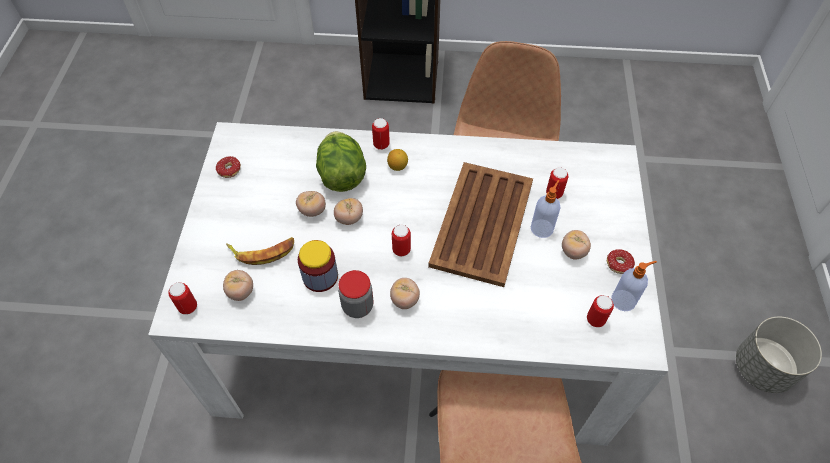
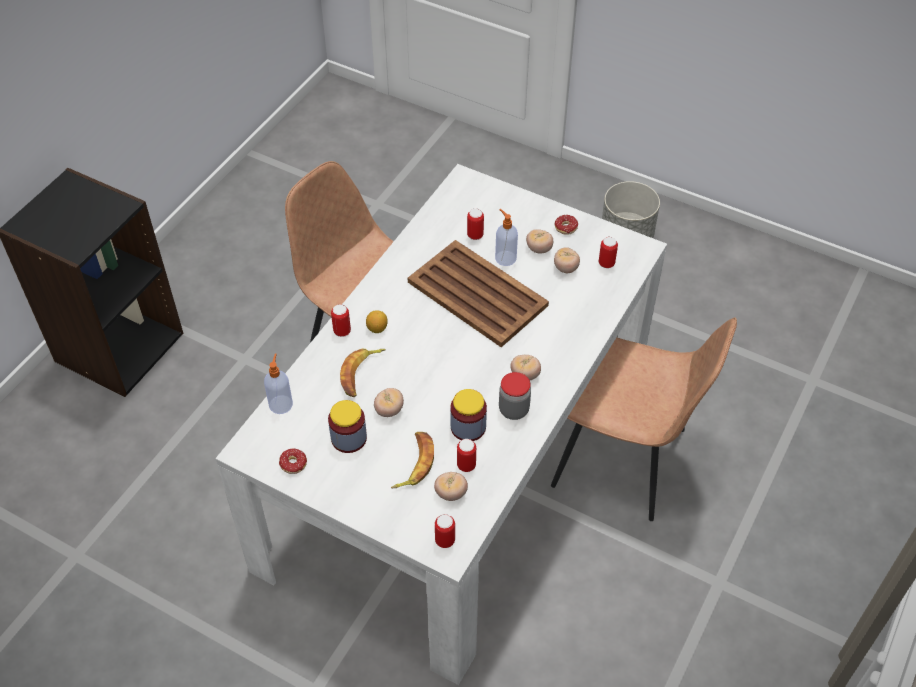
camera: 65 degrees left, 5 degrees down
(270, 195) = (349, 438): none -> jar
(342, 175) = (361, 374): lettuce -> banana
(349, 218) = (415, 385): tomato -> tomato (566, 268)
(401, 250) = (473, 359): can -> can (466, 465)
(624, 300) = (598, 239): soap dispenser -> soap dispenser (281, 404)

